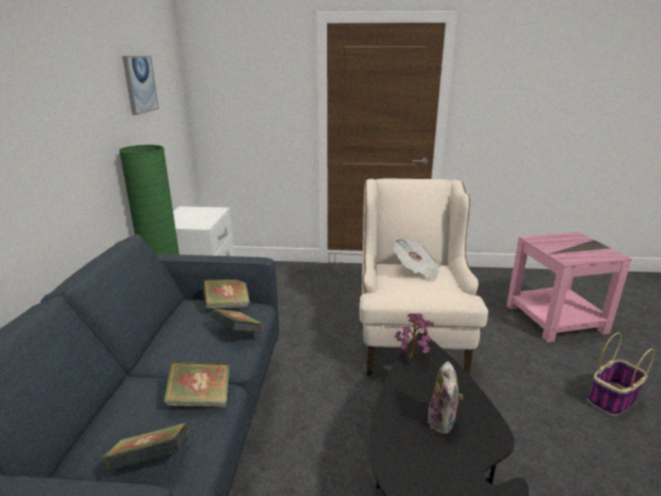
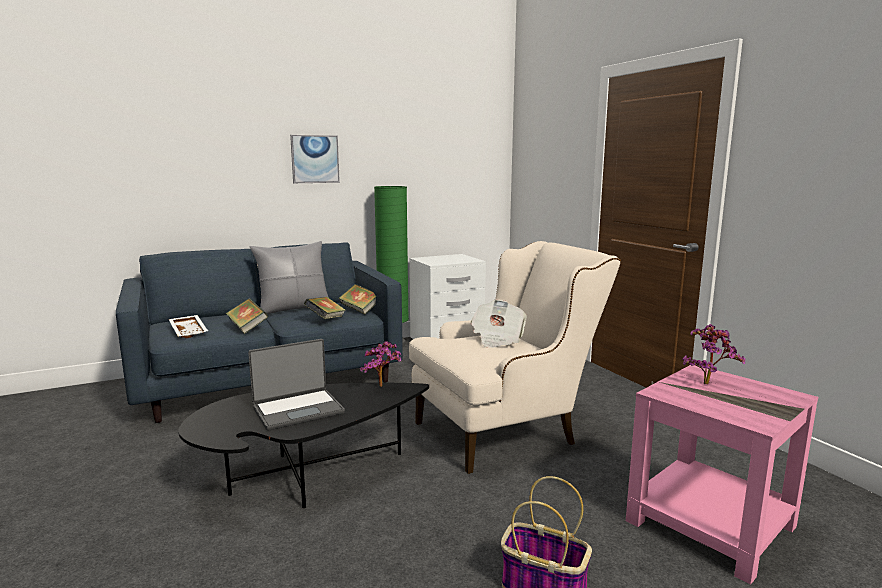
camera: 60 degrees right, 10 degrees down
(140, 84) = (430, 142): picture -> picture (315, 159)
(152, 463) = (190, 332): book -> white tray
(157, 345) = (294, 308): none -> grey pillow
(443, 422) = (298, 410): plush toy -> laptop
(553, 244) = (708, 383): none -> potted plant

